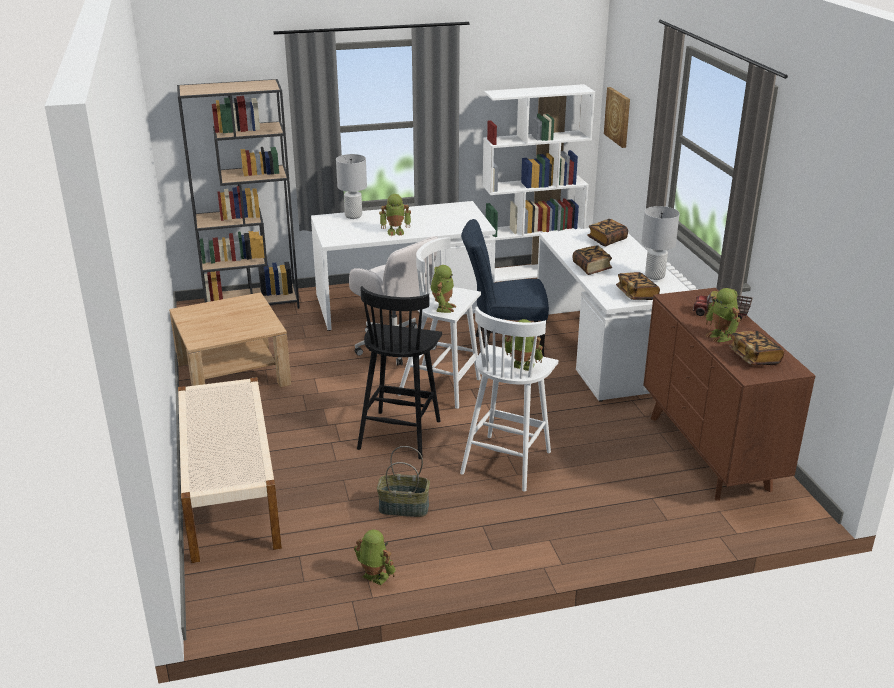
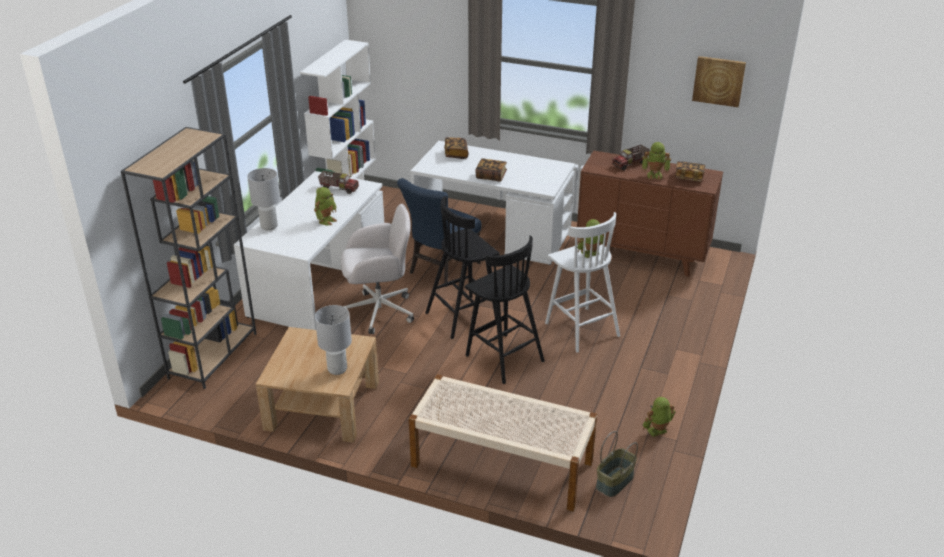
camera: 55 degrees left, 5 degrees up
(403, 508) = (594, 391): basket -> basket (615, 482)
(442, 387) = (464, 316): white stool -> black stool
(443, 307) = (475, 250): toy robot -> none
(457, 218) = (339, 188): none -> toy truck
(618, 117) = (387, 57): picture -> picture (718, 81)
(636, 294) = (546, 178): book -> none
(654, 277) = (531, 163): grey table lamp -> grey table lamp (338, 370)

